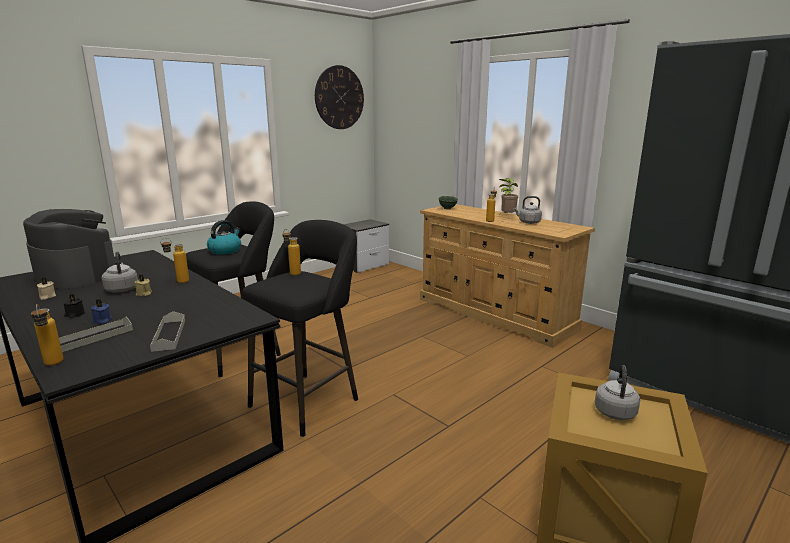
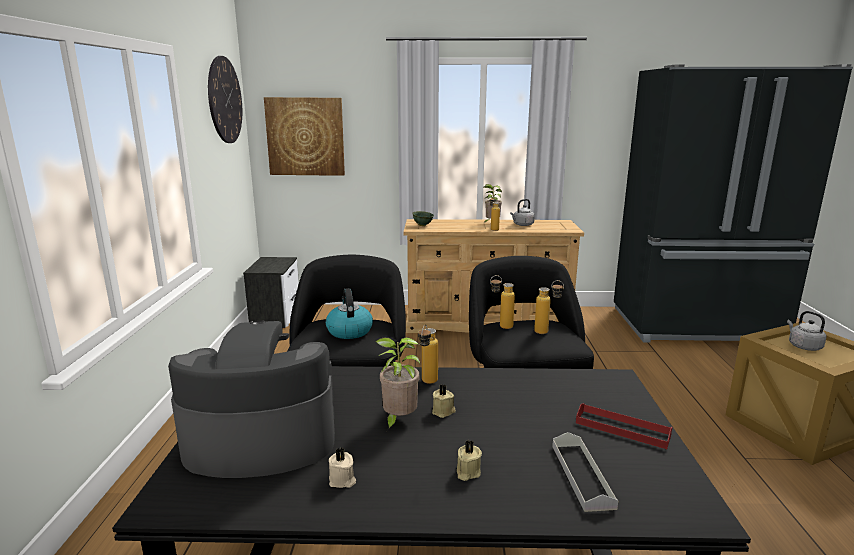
camera: 45 degrees left, 0 degrees up
(53, 365) = (658, 518): bottle -> bottle (547, 332)
(74, 314) = (467, 472): black candle -> beige candle
(102, 321) = (521, 458): blue candle -> none
(122, 289) = (398, 420): grey kettle -> potted plant
(169, 335) = (622, 429): grey tray -> red tray
(403, 127) = (305, 136): none -> picture

